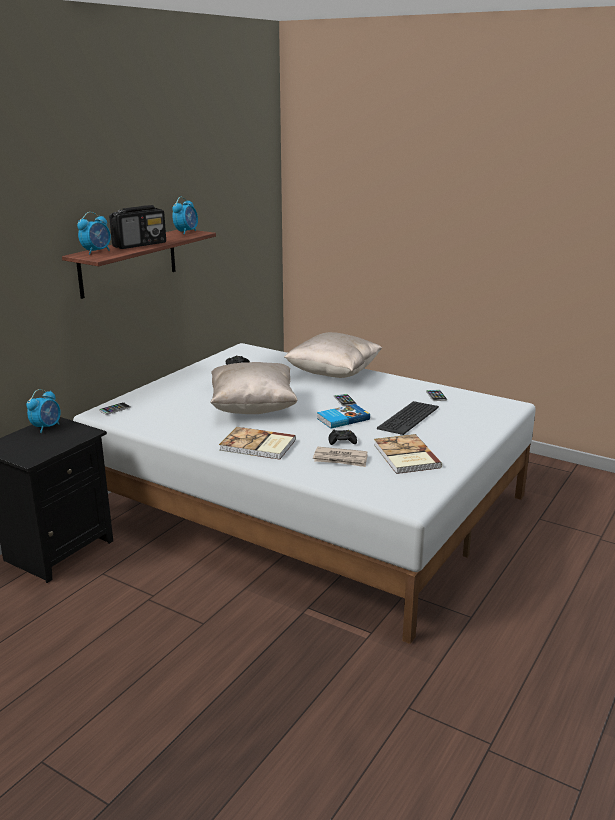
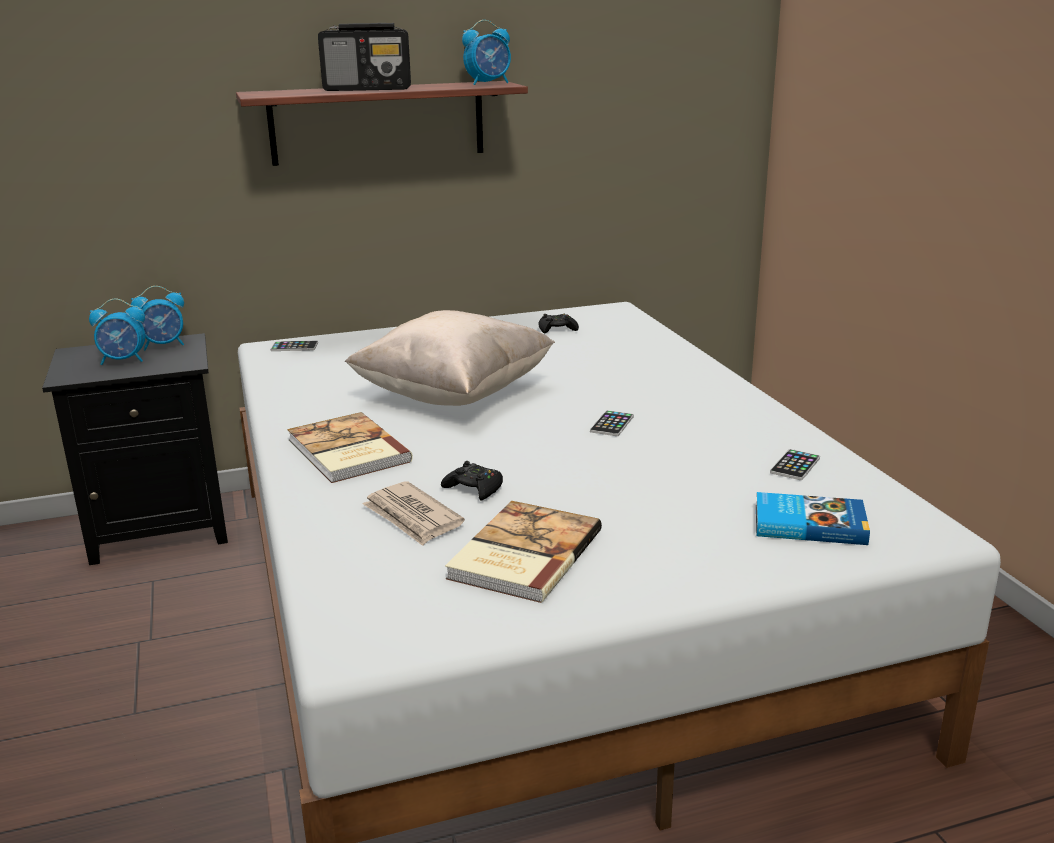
camera: 40 degrees right, 0 degrees up
(97, 251) = (287, 91): alarm clock -> alarm clock (124, 360)
(333, 374) = (676, 378): beige pillow -> none
(342, 419) = (548, 452): book -> book (808, 524)
(407, 418) = (661, 488): keyboard -> none

